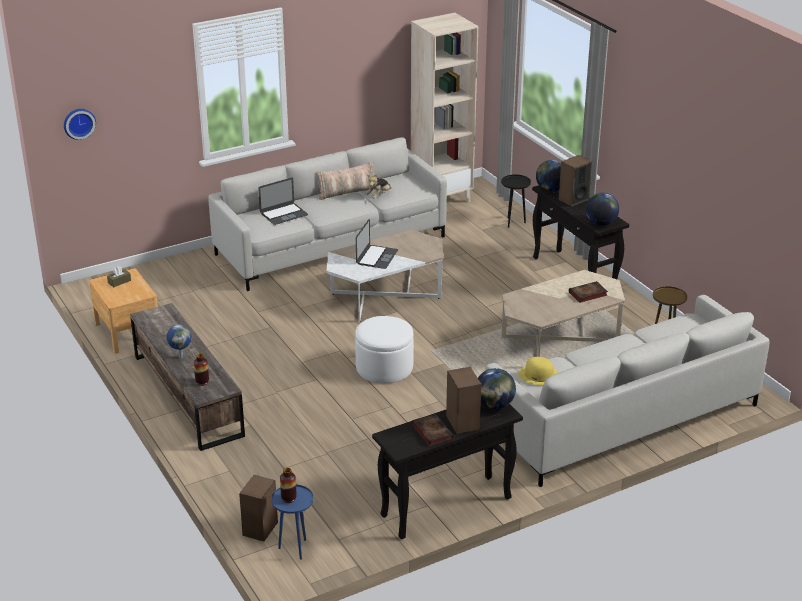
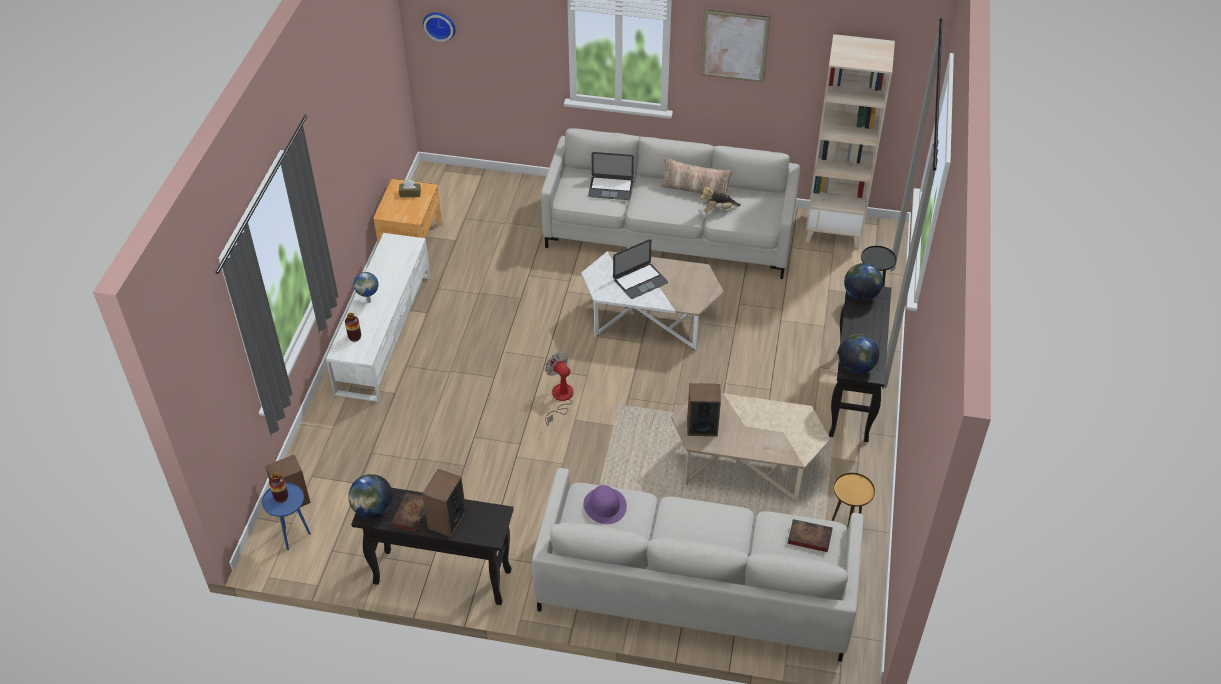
camera: 40 degrees right, 15 degrees up
(187, 394) = (385, 332): brown tv stand -> white tv stand
(337, 58) = (734, 46): none -> picture
(384, 367) = (560, 399): white ottoman -> fan
(494, 405) = (493, 520): globe -> globe (373, 509)
(539, 375) = (605, 506): yellow hat -> purple hat
(573, 199) = (868, 320): speaker -> speaker (702, 426)
(587, 294) = (776, 438): book -> book (808, 537)

